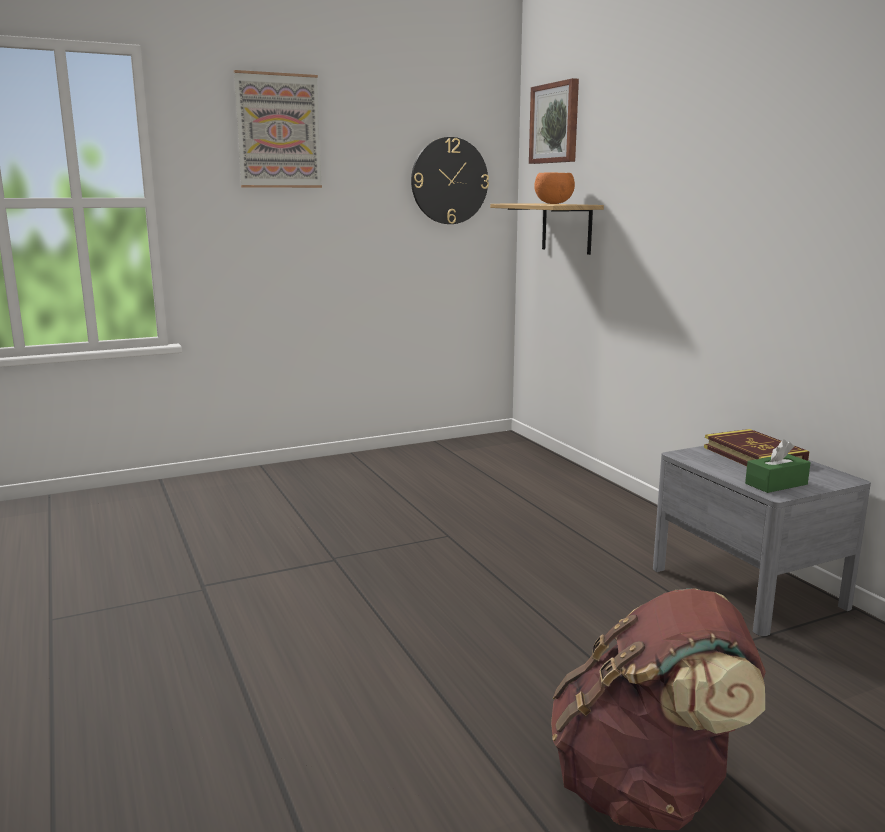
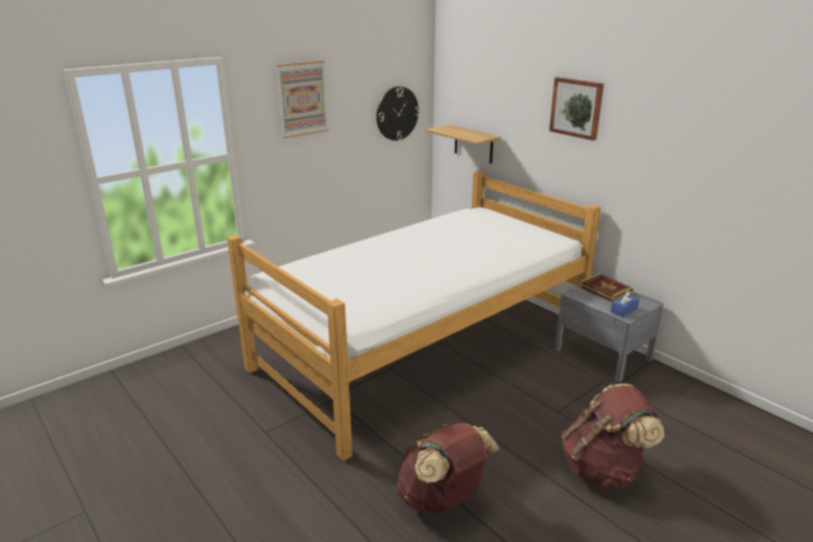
camera: 15 degrees left, 10 degrees up
(260, 782) = (442, 498): none -> brown backpack
(414, 538) = (424, 347): none -> bed
(554, 204) = (469, 133): orange bowl -> none
(555, 123) = (464, 79): picture -> picture (576, 108)
(776, 484) = (624, 310): green tissue box -> blue tissue box

